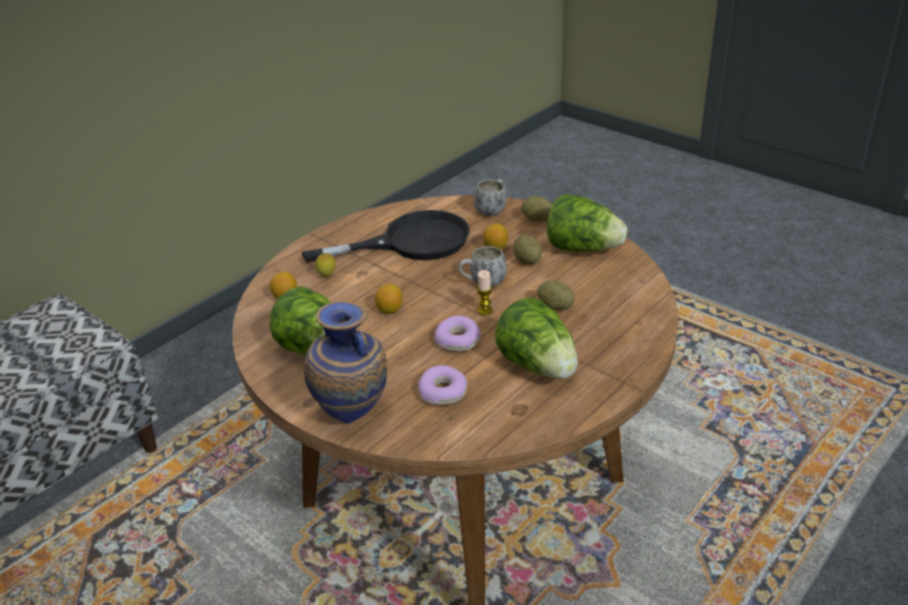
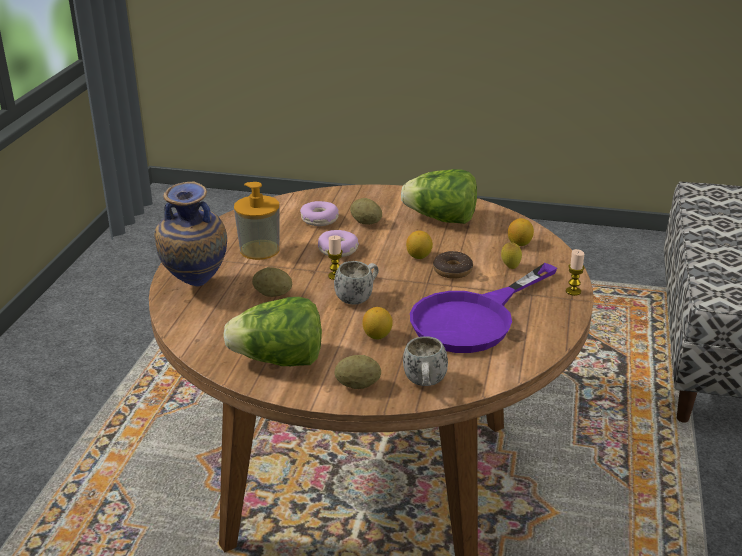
camera: 150 degrees right, 5 degrees down
(310, 243) = (573, 291): none -> candle
(354, 416) = (368, 196): vase -> vase (195, 288)
(377, 287) = (452, 270): none -> donut
(410, 242) = (474, 318): black frying pan -> purple frying pan
(527, 260) = (331, 331): potato -> potato (366, 223)
(538, 366) = (259, 250): lettuce -> soap dispenser

